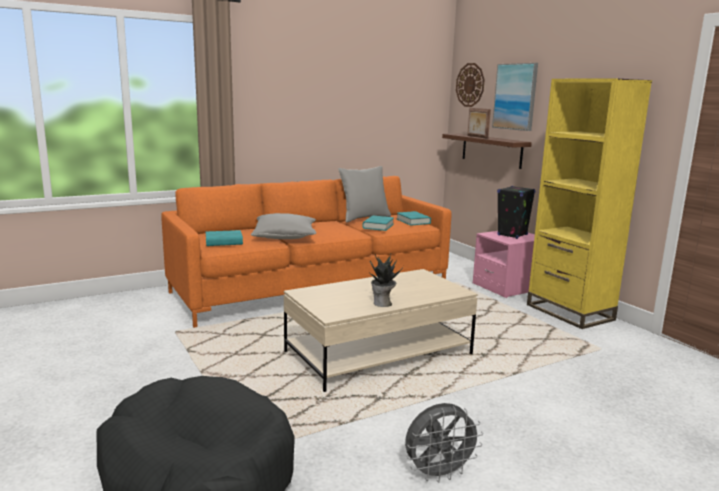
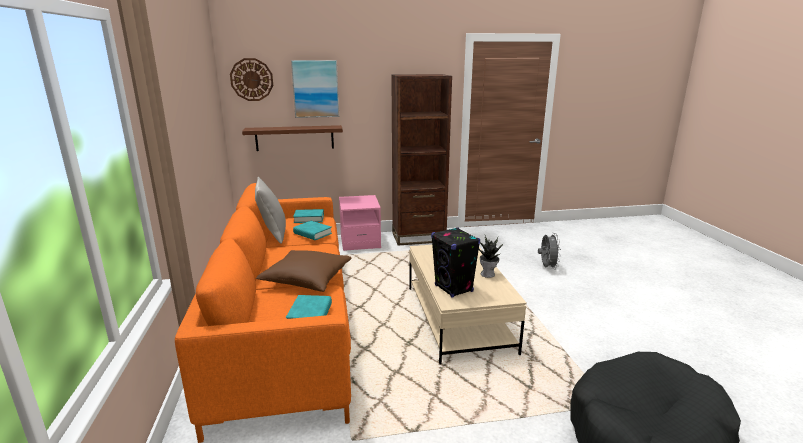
camera: 70 degrees left, 5 degrees up
(285, 236) = (307, 280): grey pillow -> brown pillow
(439, 474) = (621, 332): grey fan -> grey fan (547, 267)
(477, 137) = (289, 128): picture frame -> none
(512, 235) = (357, 201): black speaker -> black speaker (454, 289)
(569, 312) = (418, 237): yellow bookcase -> brown bookcase

